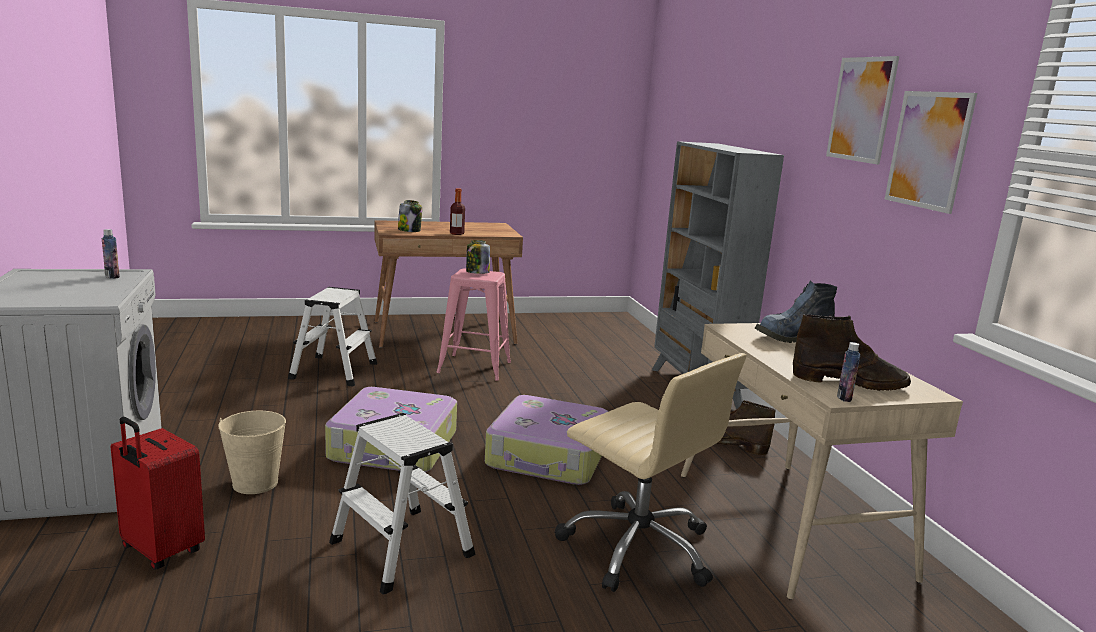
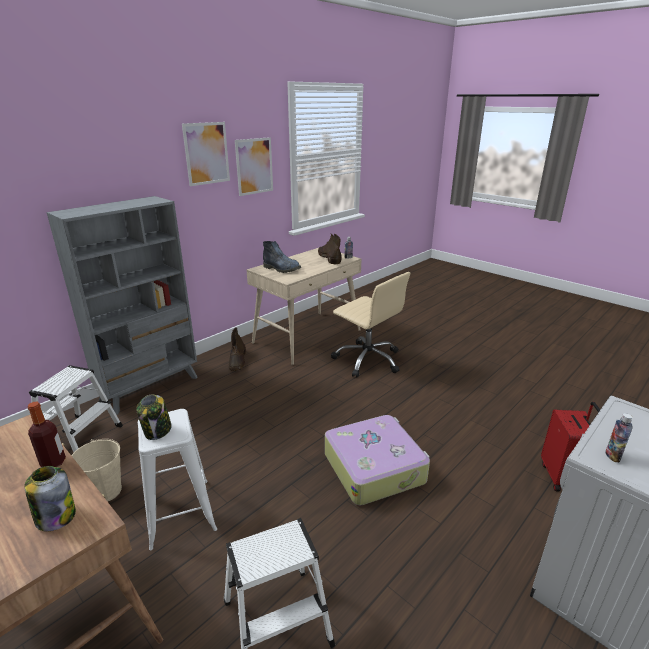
camera: 120 degrees left, 10 degrees up
(255, 483) = (484, 494): beige bucket -> beige bucket (105, 491)
(401, 548) = (449, 410): white step ladder -> white step ladder (79, 438)
(474, 367) = (180, 512): pink stool -> white stool
(548, 456) = (316, 406): suitcase -> none
(638, 548) = (368, 360): beige office chair -> beige office chair turned 120 degrees clockwise

